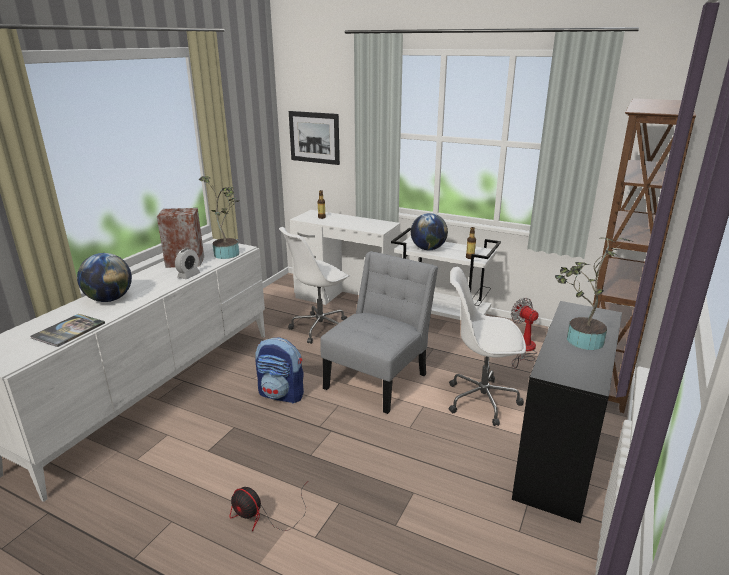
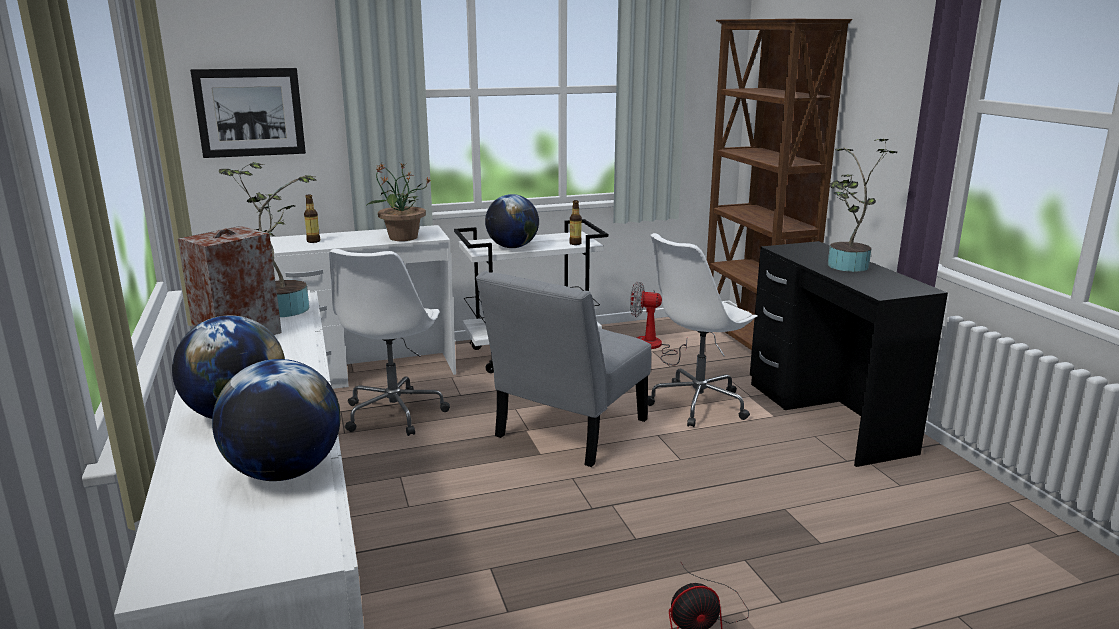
camera: 45 degrees left, 5 degrees down
(69, 331) = (285, 472): book -> globe
(189, 275) = (296, 347): alarm clock -> none
(282, 394) = (484, 502): backpack -> none
(363, 226) = (402, 237): none -> potted plant
(379, 378) = (567, 432): grey chair -> grey chair turned 135 degrees counterclockwise

